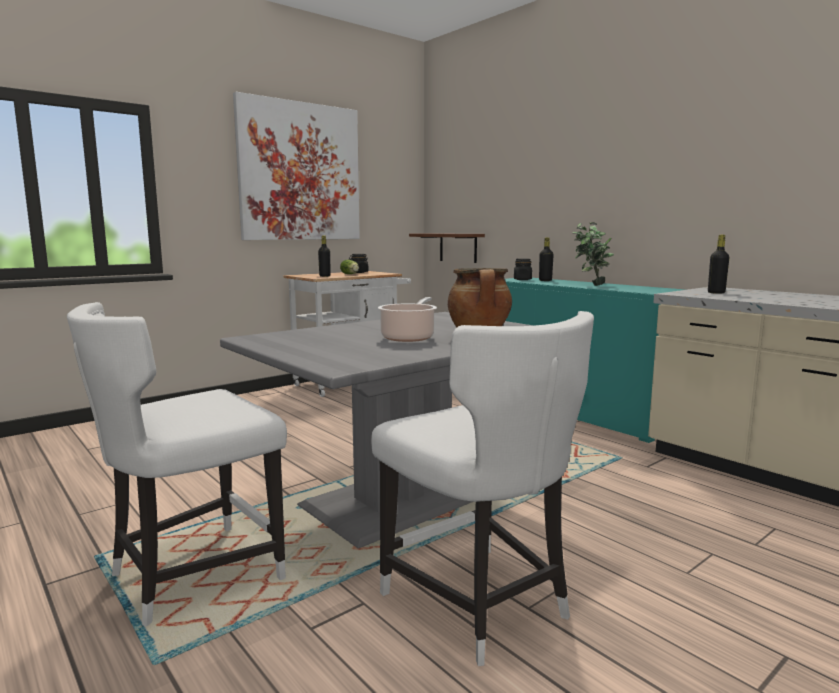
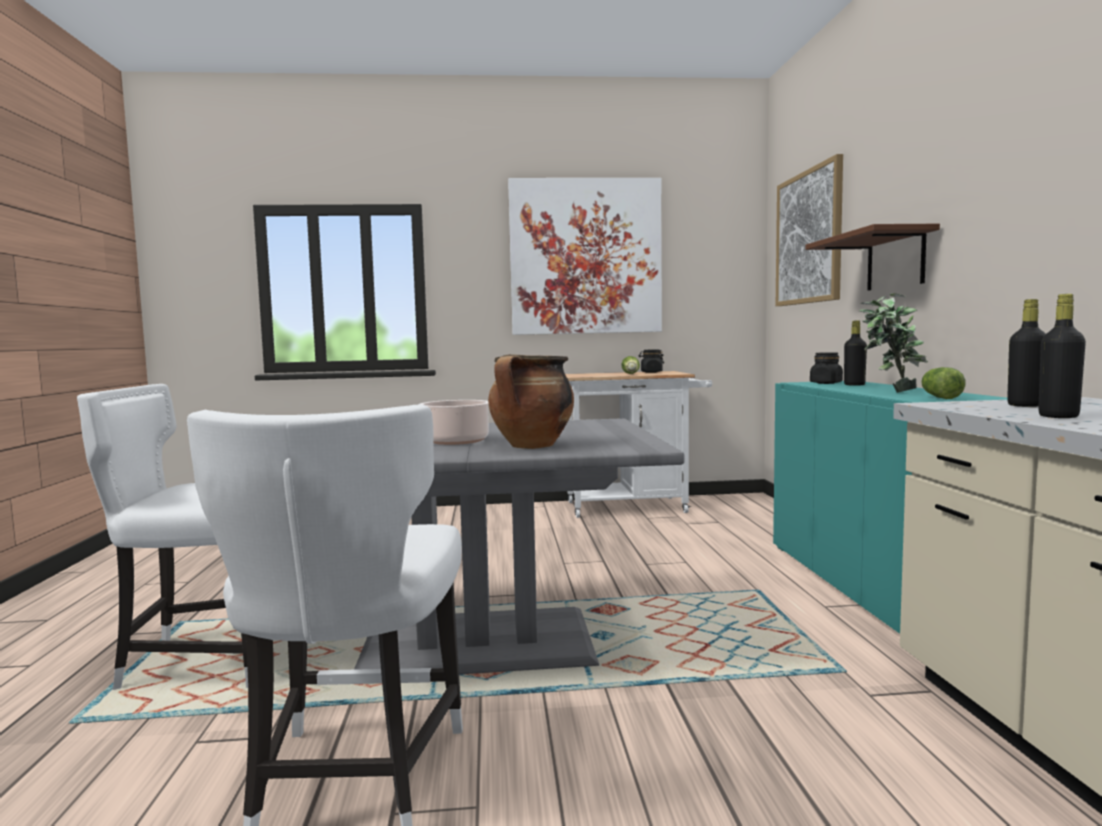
camera: 35 degrees right, 5 degrees down
(324, 276) = (592, 375): black bottle -> black bottle (1058, 416)
(458, 247) = (793, 340): brown shelf -> brown shelf (895, 261)
(474, 173) = (808, 237): none -> picture
(630, 288) = (939, 397): none -> lettuce

